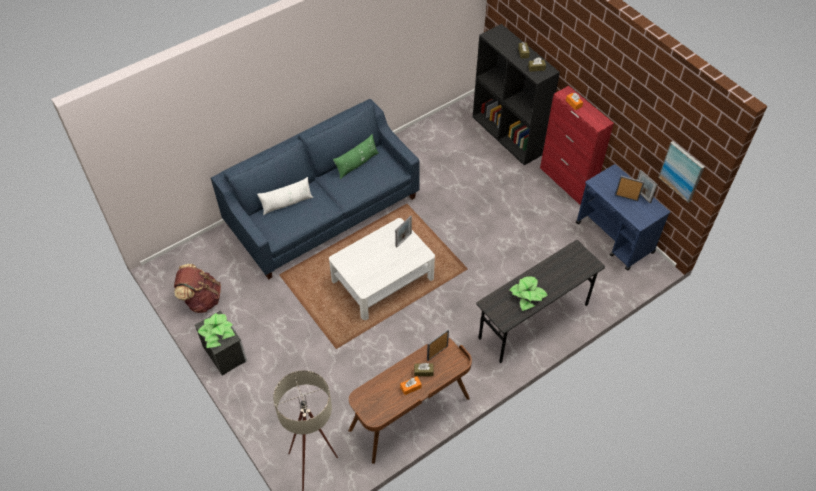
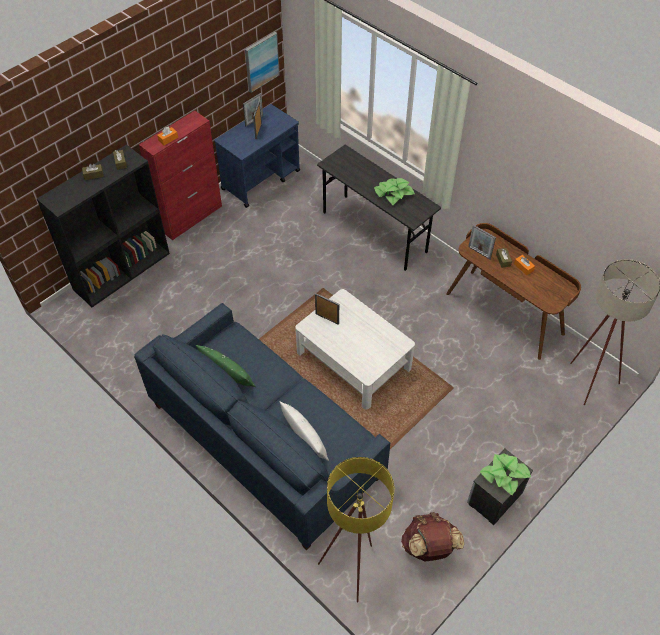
camera: 100 degrees left, 0 degrees up
(206, 251) = (354, 565): none -> yellow floor lamp

